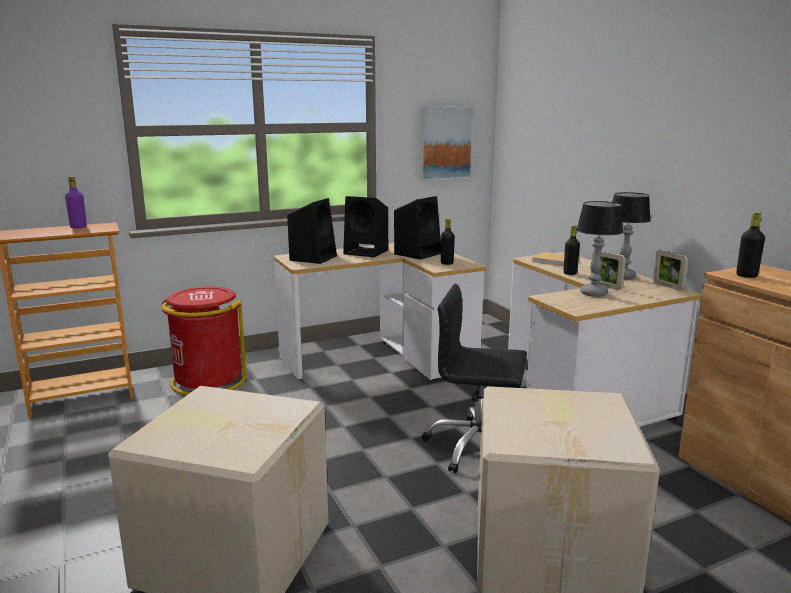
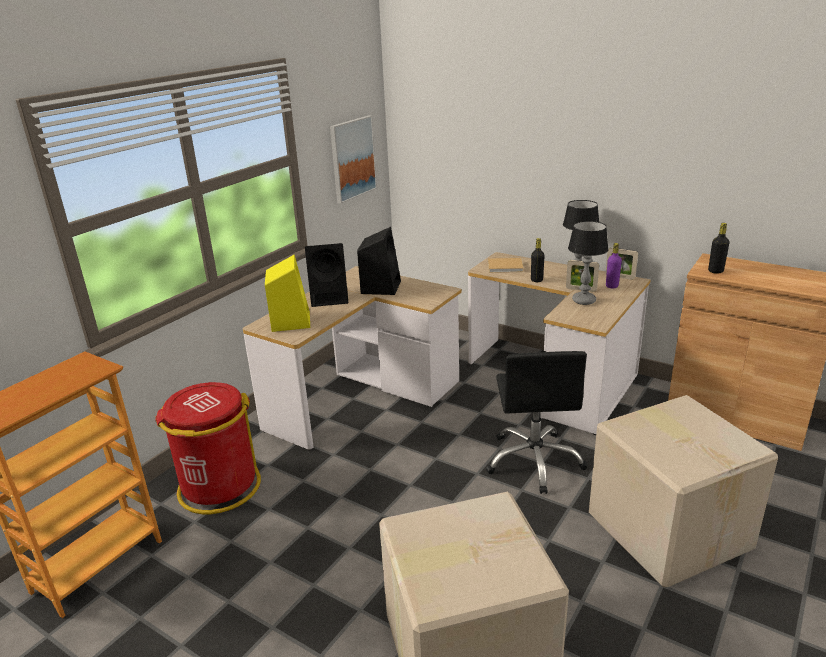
camera: 30 degrees left, 10 degrees up
(78, 227) = (56, 375): purple bottle -> purple bottle (612, 286)
(313, 258) = (290, 321): black speaker -> yellow speaker
(447, 263) = (425, 294): black bottle -> none
(478, 447) = (534, 461): black office chair -> black office chair turned 75 degrees counterclockwise

